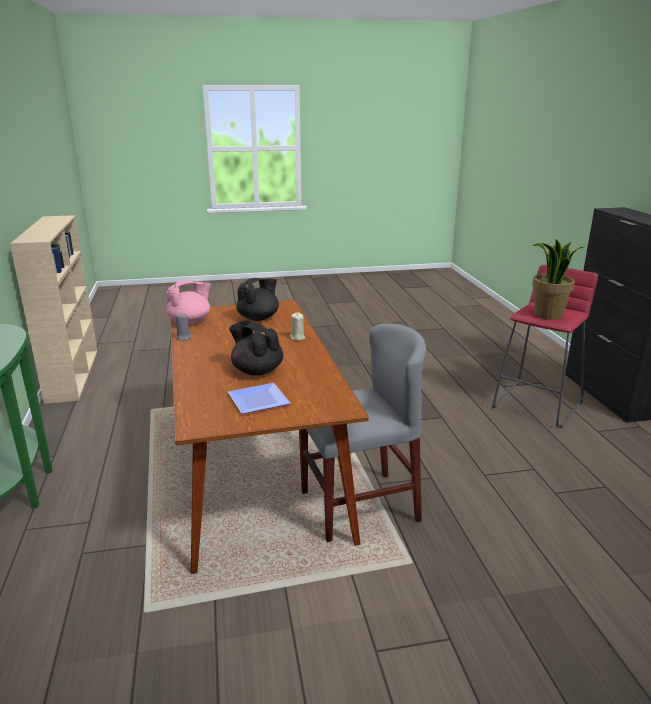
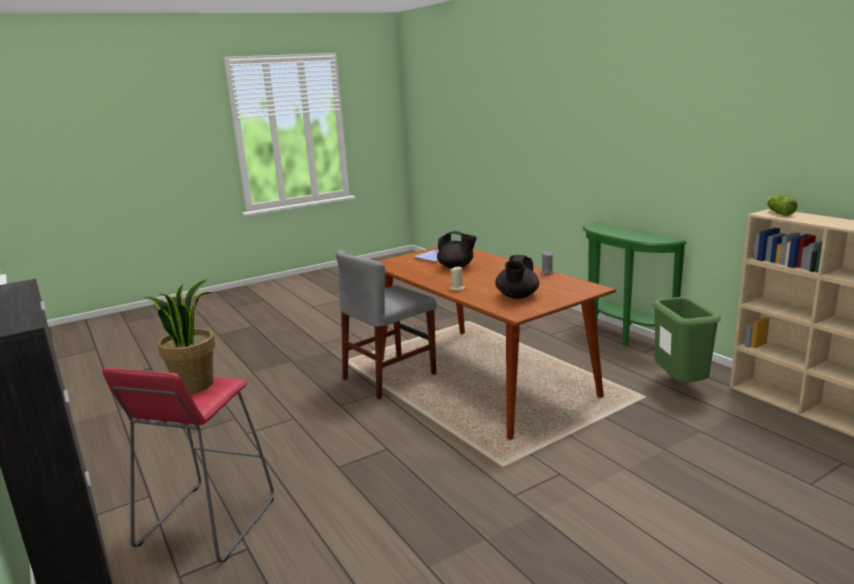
camera: 160 degrees right, 5 degrees down
(32, 238) = (779, 213): none -> lettuce
(106, 412) = (680, 385): none -> green trash can
(190, 321) = (570, 283): pink teapot -> none

